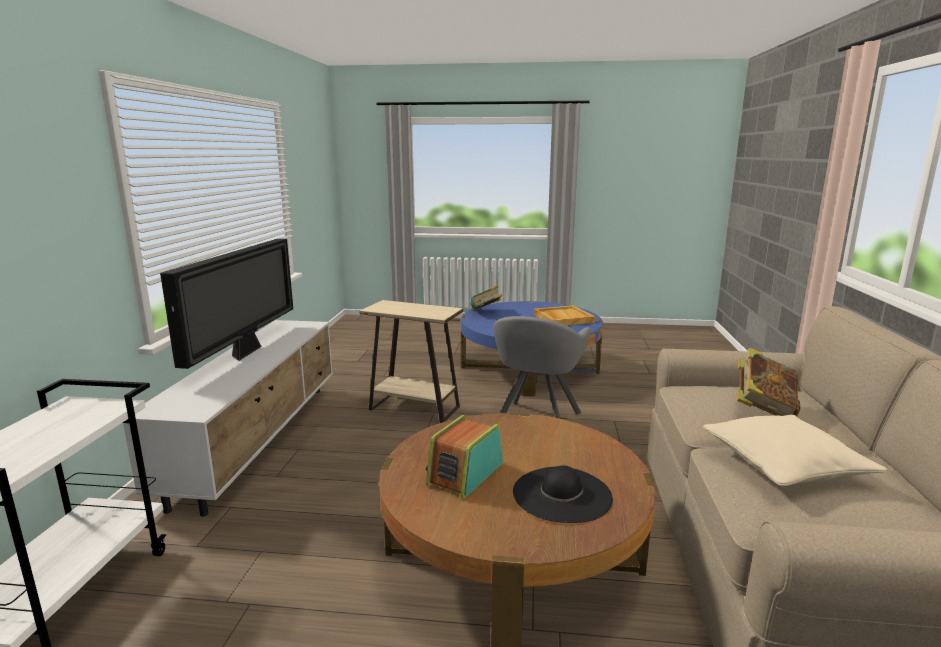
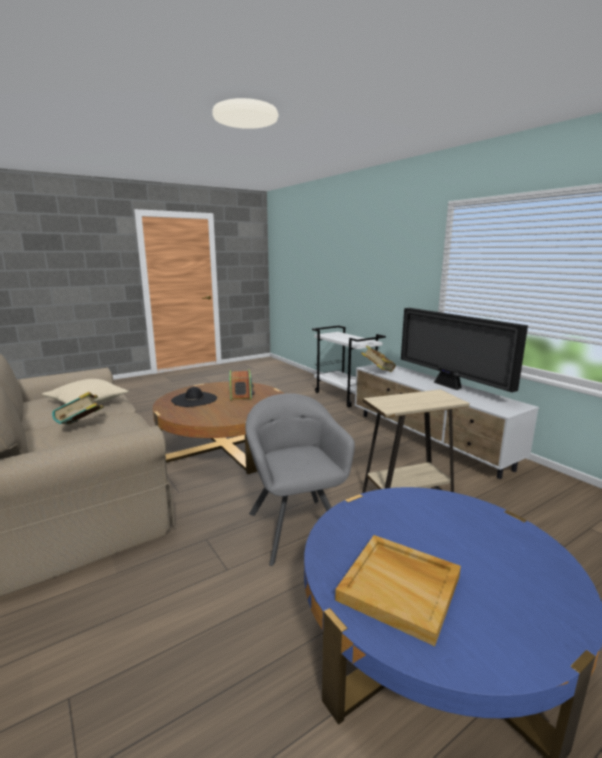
camera: 140 degrees right, 0 degrees up
(486, 312) = (519, 542): book -> book (378, 371)

